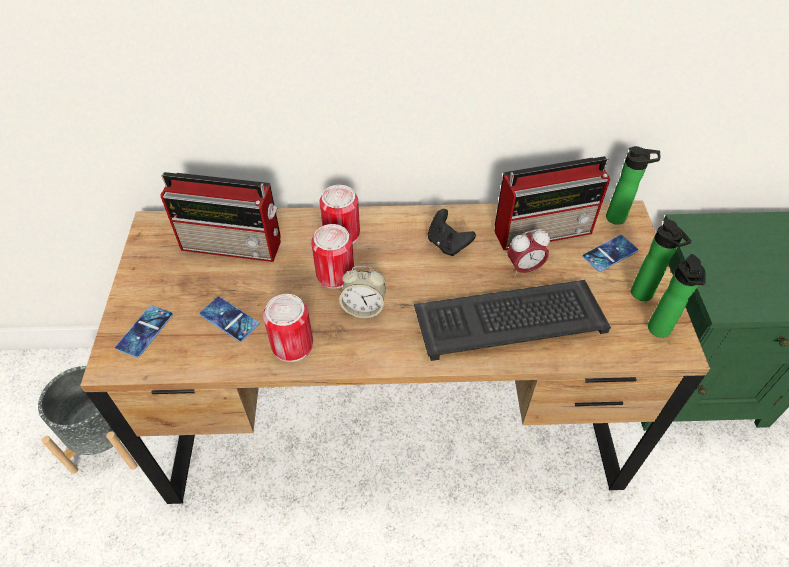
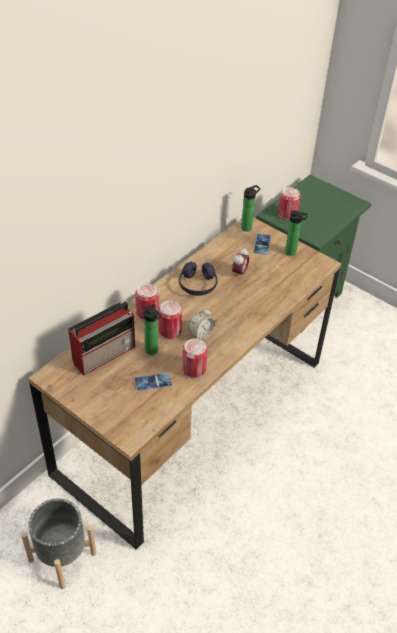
camera: 50 degrees left, 5 degrees down
(145, 331) = (123, 416): phone -> none
(447, 244) = (197, 285): black game controller -> purple headphones
(511, 318) = (259, 295): keyboard -> none
(544, 230) = (227, 252): radio -> none
(659, 331) = (312, 262): bottle -> bottle (152, 351)
(718, 242) = (287, 214): none -> can

